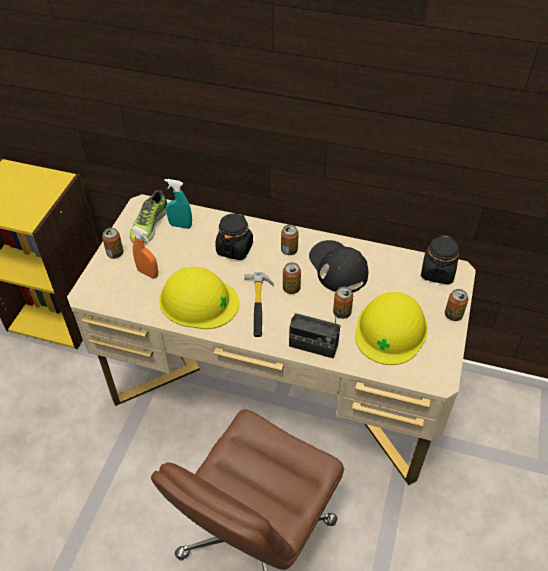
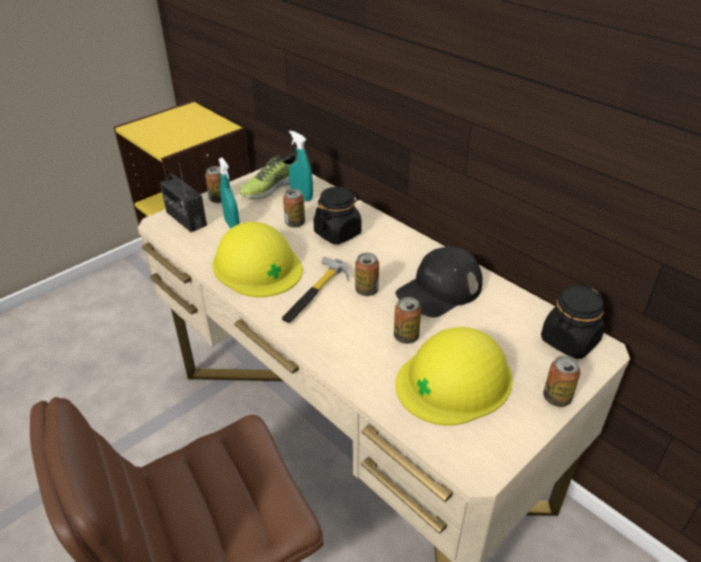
camera: 30 degrees right, 10 degrees down
(148, 273) = (232, 225): orange spray bottle -> turquoise spray bottle
(289, 250) = (396, 254): can -> can (295, 223)
(313, 346) = (341, 357): radio -> radio (186, 219)
(337, 267) = (439, 290): black cap -> black cap turned 135 degrees counterclockwise

